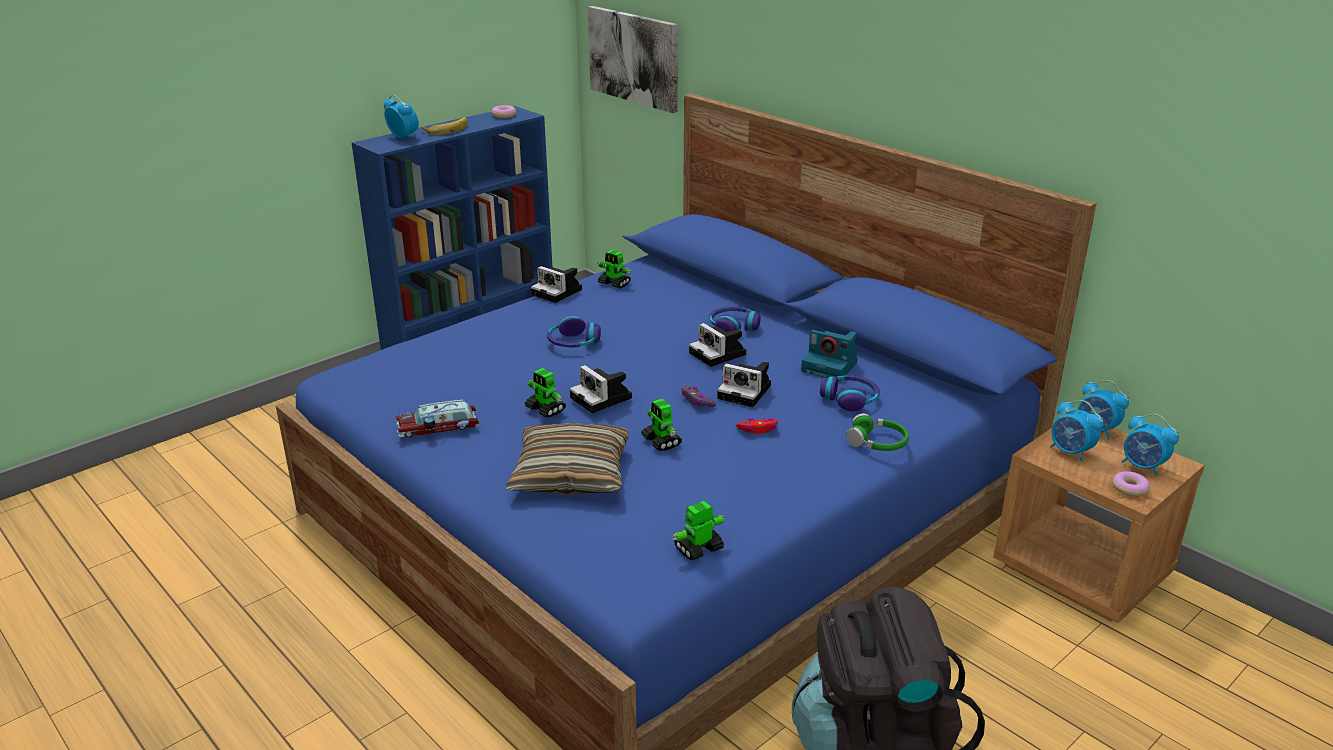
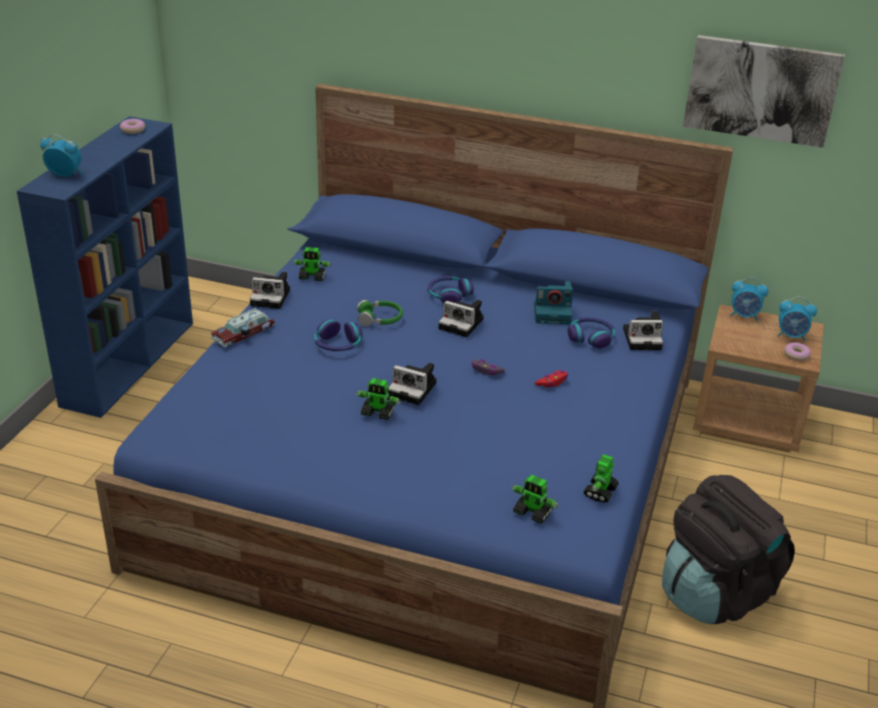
camera: 30 degrees left, 5 degrees up
(439, 427) = (308, 455): toy car -> toy car (245, 333)
(446, 129) = (96, 157): banana -> none
(571, 474) = (453, 463): pillow -> none
(634, 57) = (241, 52): picture -> picture (761, 90)
(661, 442) = (492, 414): toy robot -> toy robot (533, 513)
(746, 392) = (514, 352): camera -> camera (643, 338)
(877, 442) = (640, 369): green headphones -> green headphones (380, 319)
(1070, 452) = (742, 337): alarm clock -> none

